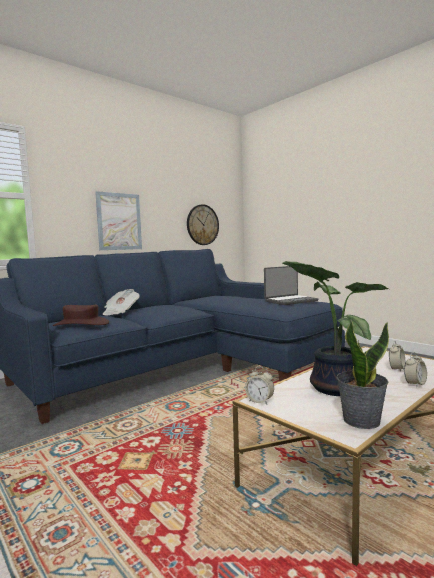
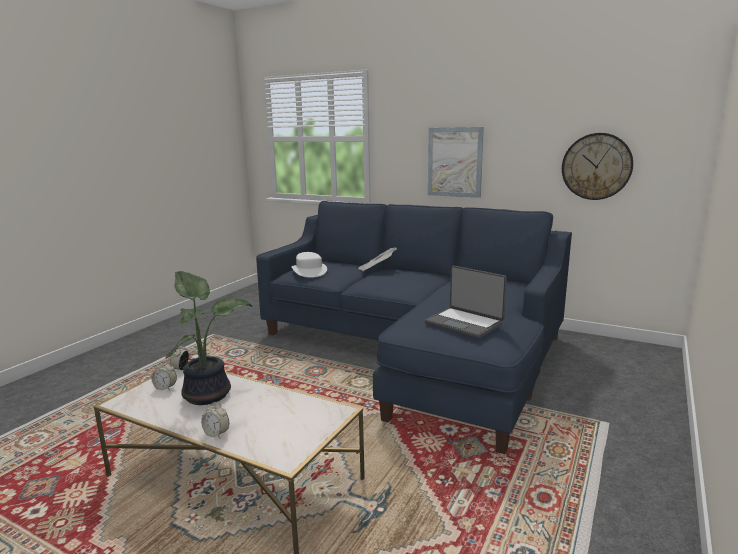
camera: 70 degrees right, 10 degrees up
(81, 324) = (309, 271): brown hat -> white hat
(361, 420) = (138, 406): potted plant -> none
(397, 369) = (265, 426): alarm clock -> alarm clock (165, 388)

